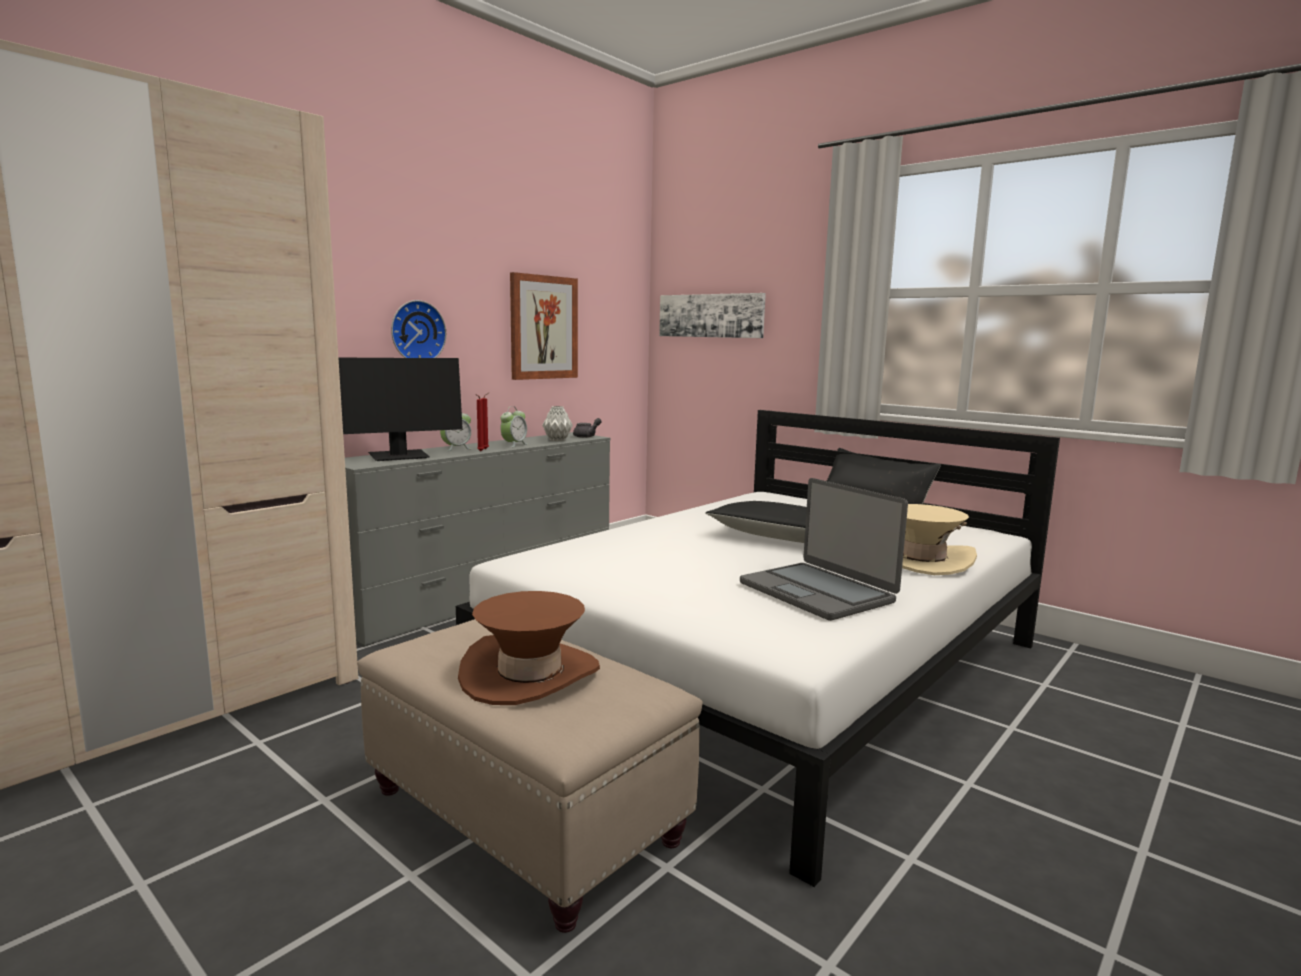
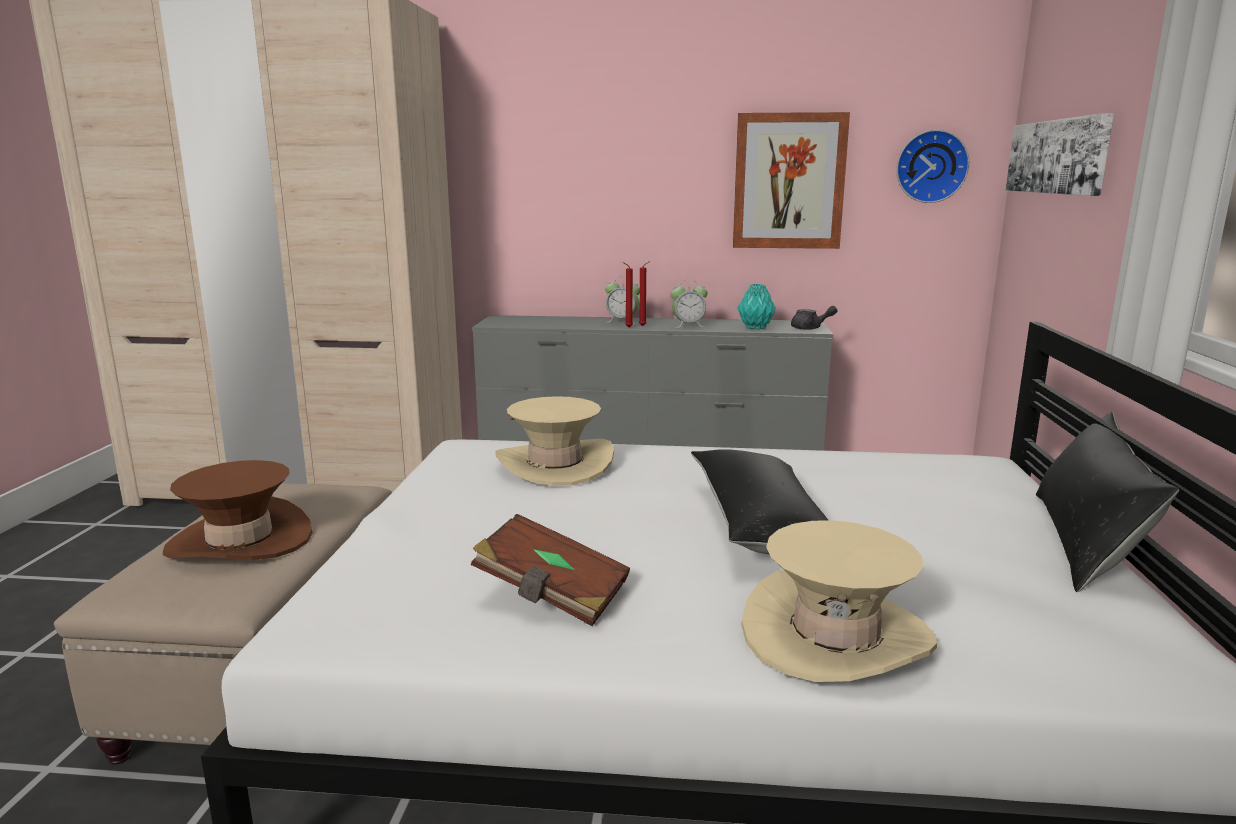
camera: 55 degrees right, 5 degrees up
(399, 456) = (548, 321): monitor -> none
(416, 332) = (605, 190): wall clock -> wall clock (930, 166)
(557, 440) = (756, 327): grey vase -> turquoise vase
(610, 550) = (555, 464): none -> beige hat
(817, 592) = (552, 594): laptop -> brown book

